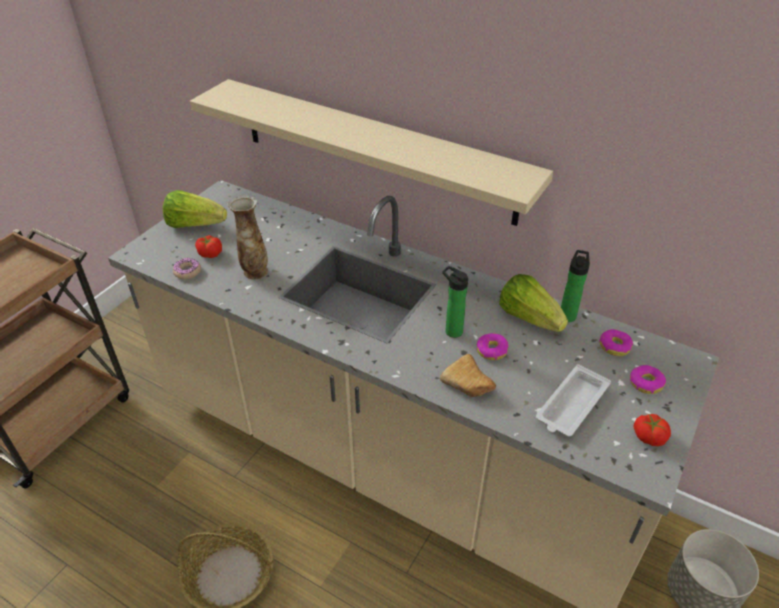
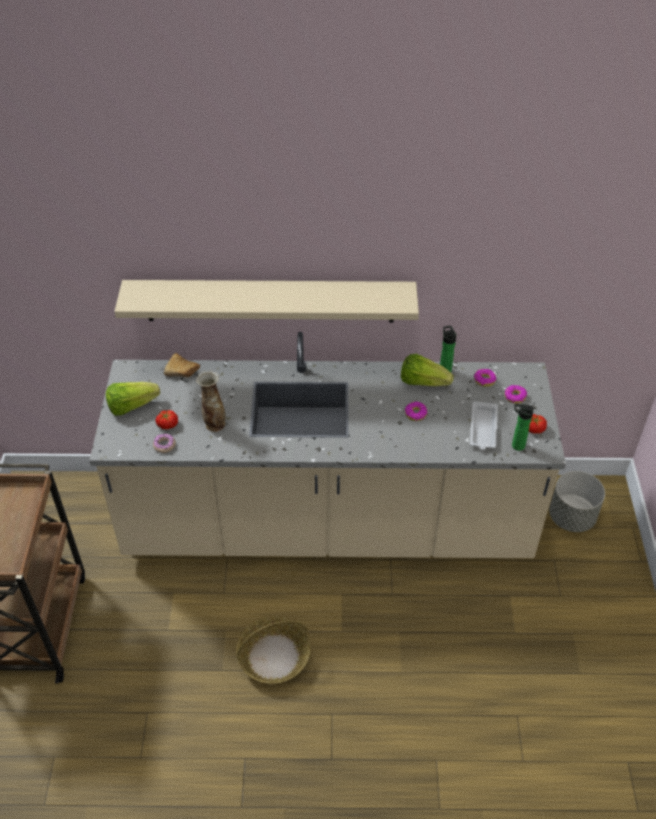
camera: 30 degrees left, 5 degrees up
(451, 330) = (382, 411): bottle -> bottle (516, 445)
(469, 385) = (418, 442): bread -> bread (183, 372)

